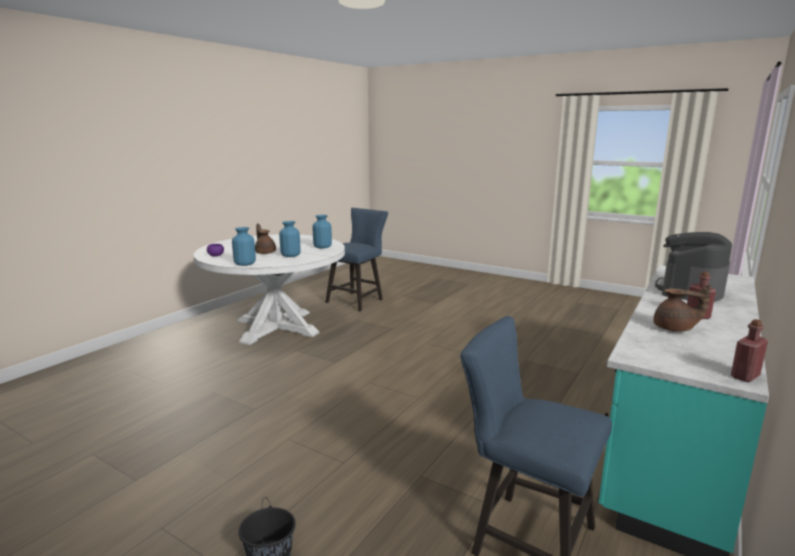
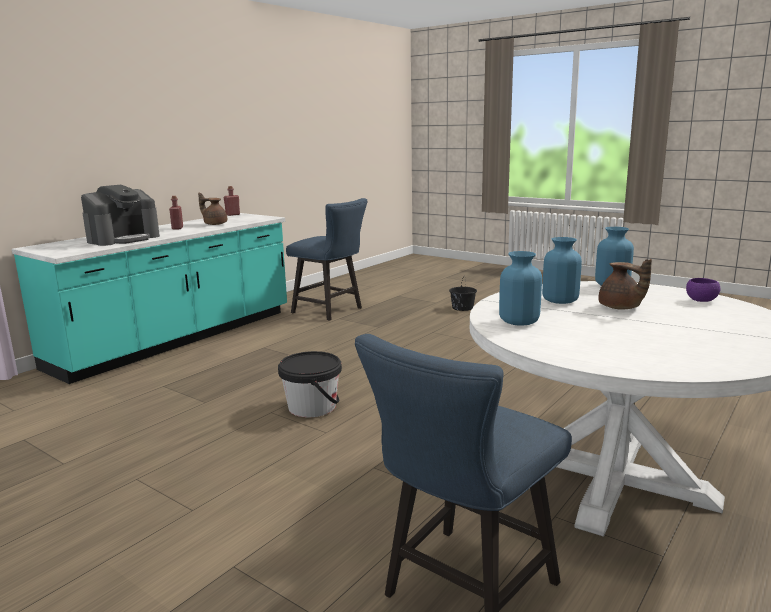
camera: 175 degrees left, 0 degrees up
(443, 358) = (312, 407): none -> black bucket

